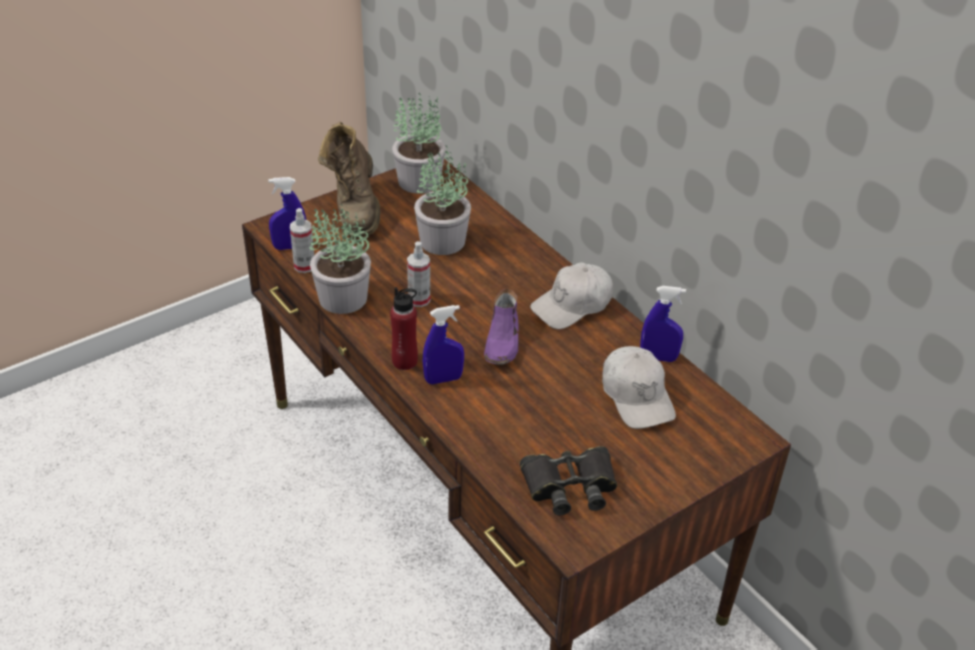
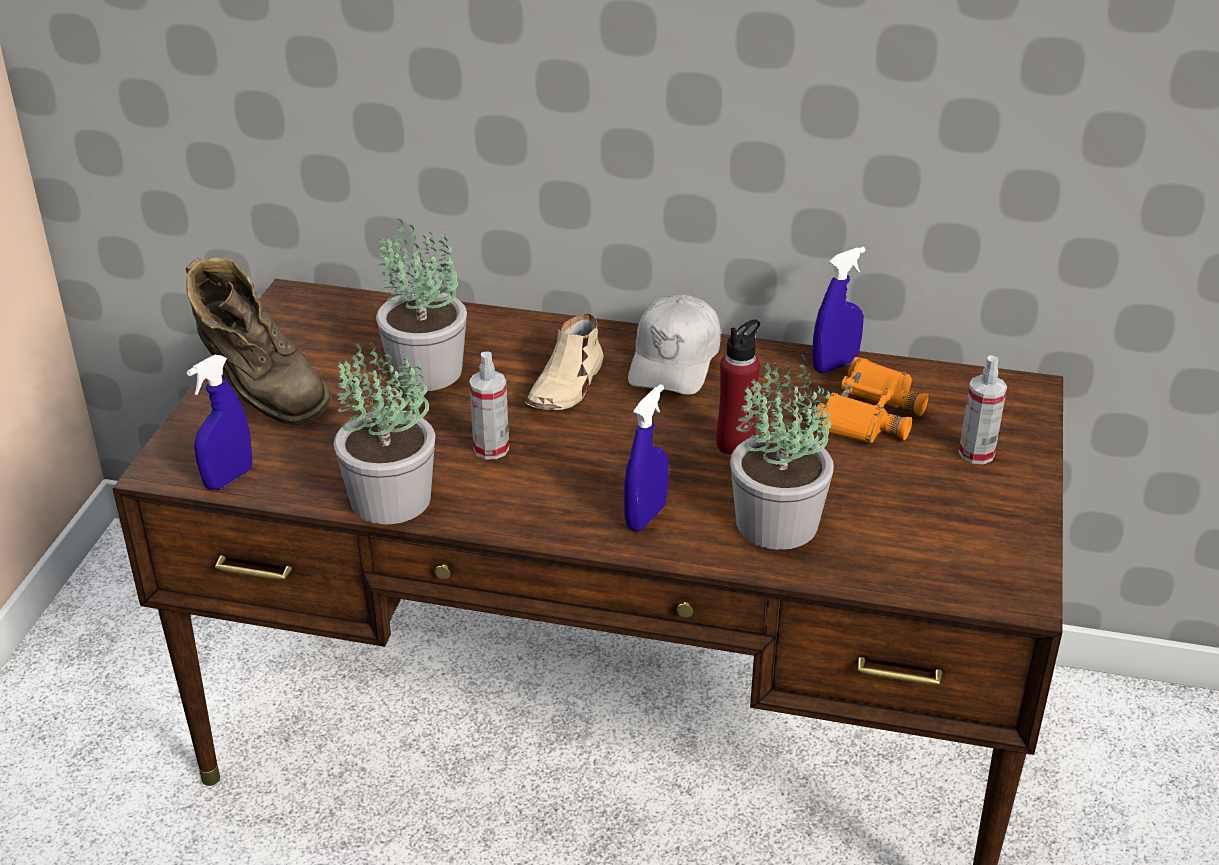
camera: 40 degrees left, 5 degrees down
(304, 266) = (283, 490): spray bottle -> spray bottle (976, 453)
(405, 361) = (573, 524): red bottle -> red bottle (735, 444)
(419, 180) = (298, 319): potted plant -> potted plant (775, 521)
(499, 288) = (567, 386): none -> beige shoe
(503, 341) = (653, 439): purple shoe -> none
(570, 485) = (933, 541): black binoculars -> none
(636, 396) = (868, 414): white cap -> orange binoculars

